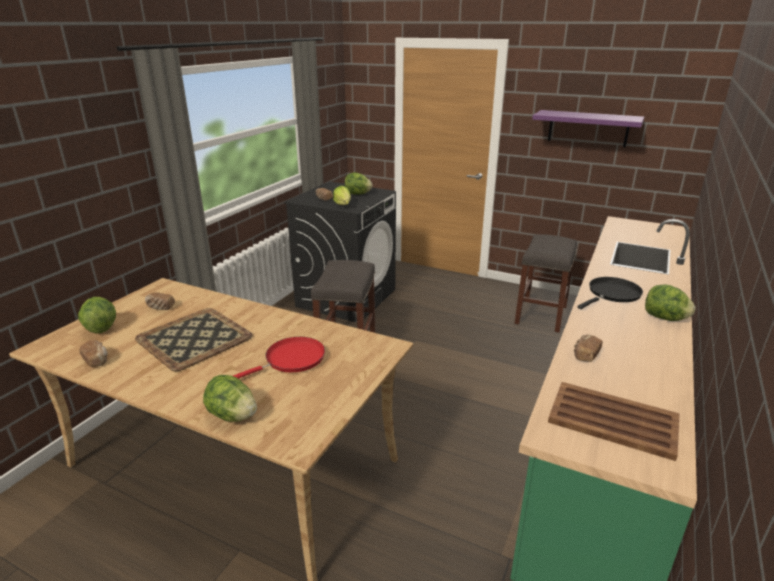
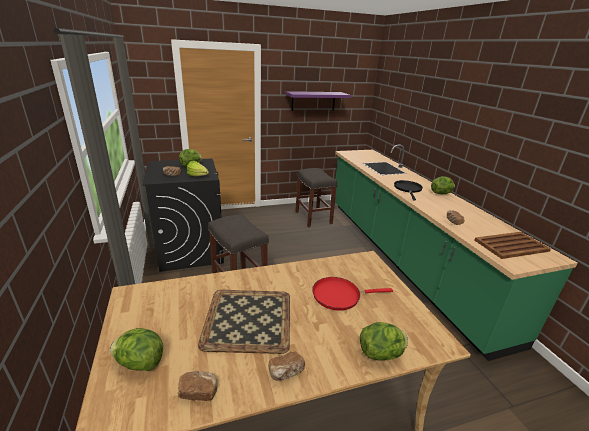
camera: 45 degrees left, 0 degrees up
(160, 307) = (166, 312): bread -> bread (286, 373)
(291, 360) = (339, 295): red frying pan -> red frying pan turned 105 degrees counterclockwise

